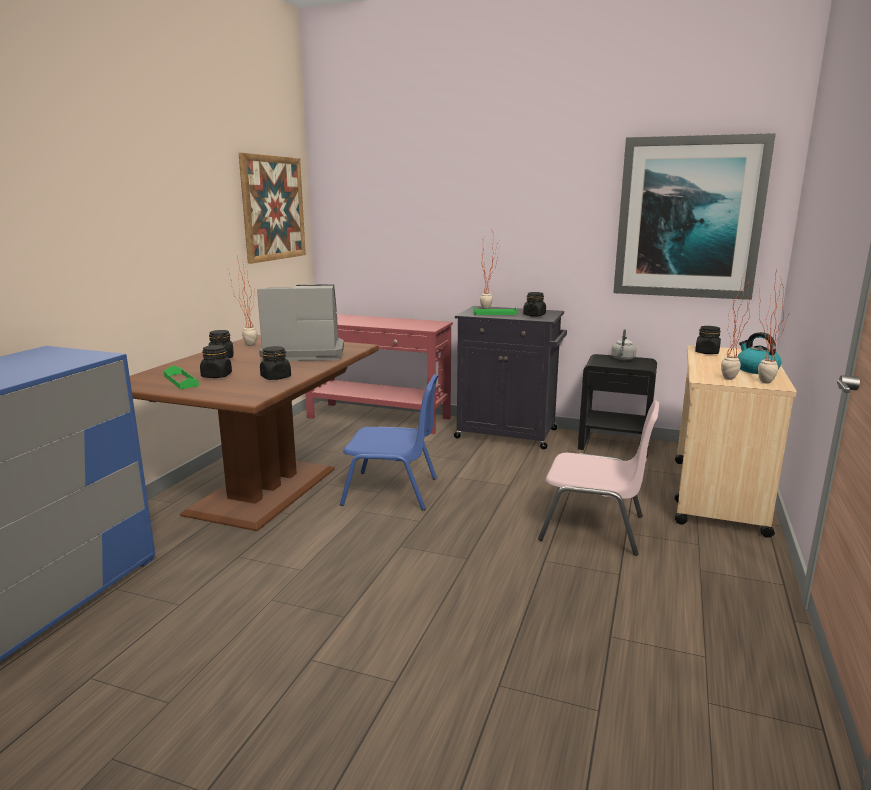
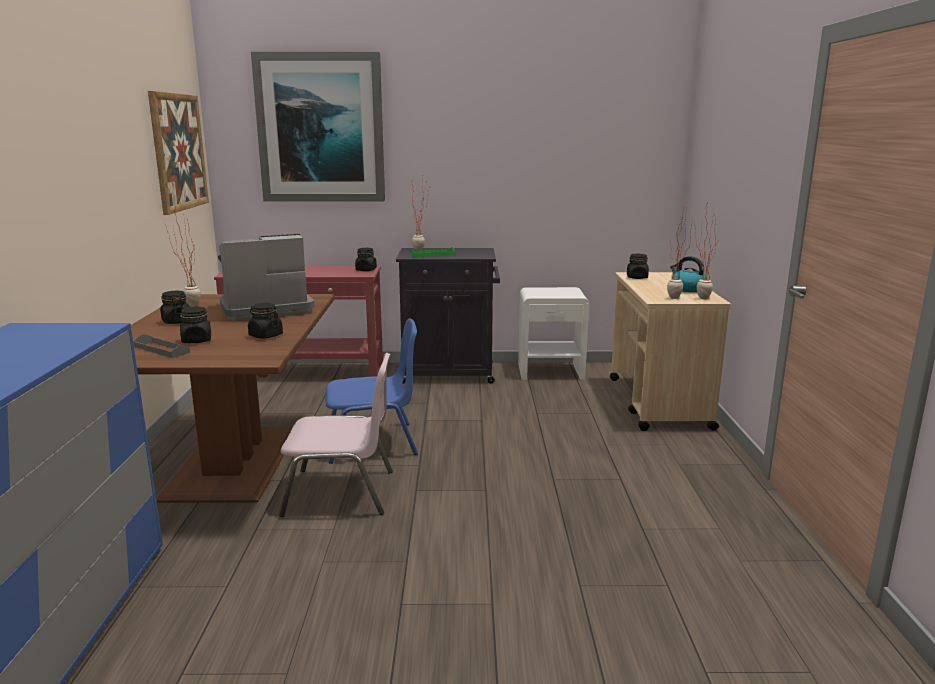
camera: 20 degrees left, 0 degrees up
(181, 381) = (161, 349): green tray -> grey tray
(534, 315) = (471, 254): black jar -> black jar (366, 270)
(594, 528) = (577, 445): pink chair -> pink chair (341, 492)
(614, 444) = (551, 371): black nightstand -> white nightstand
(623, 359) = (553, 290): grey kettle -> none
(688, 218) = (601, 157): picture -> picture (321, 128)

